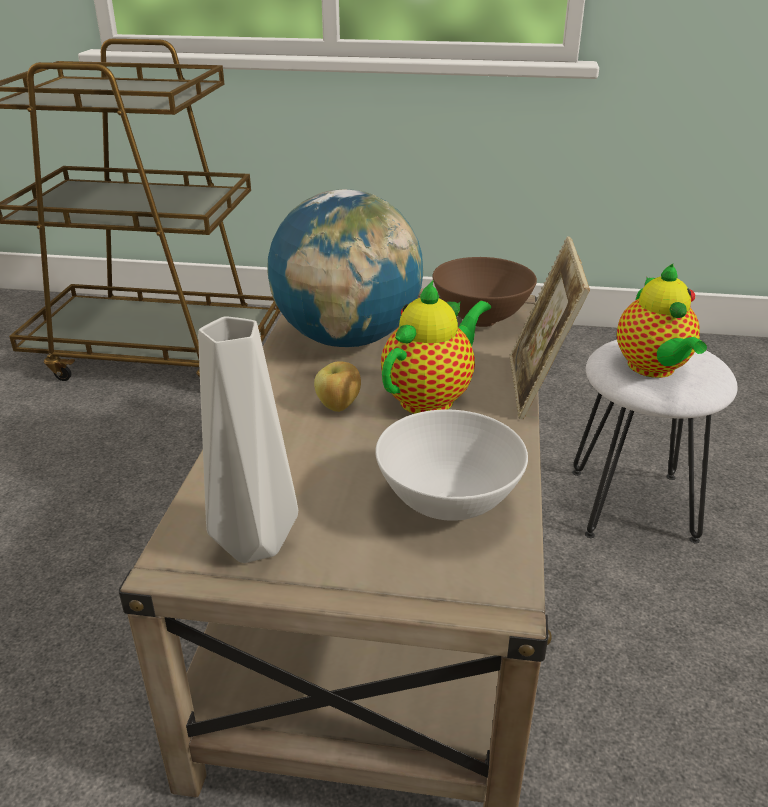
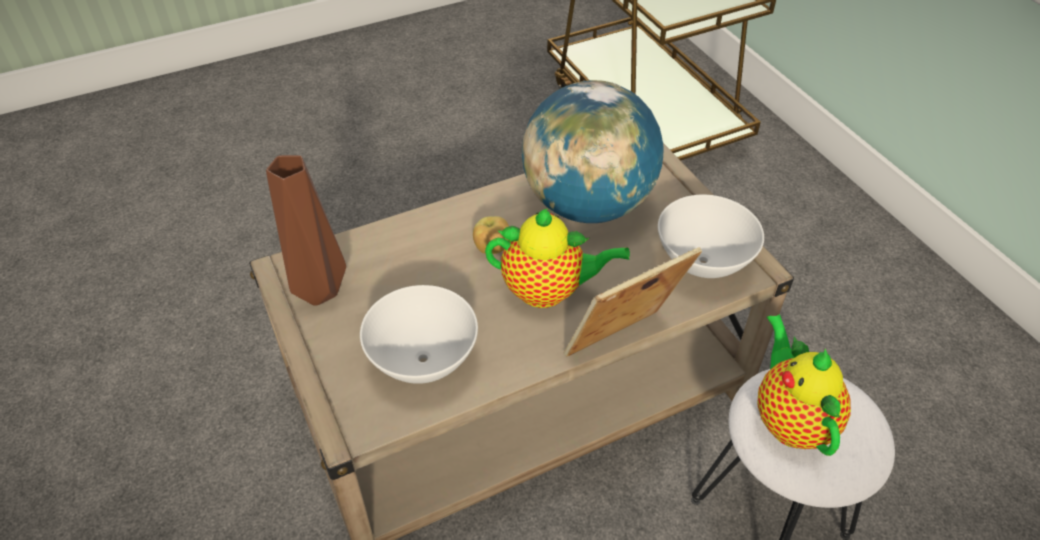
camera: 55 degrees right, 15 degrees up
(251, 542) = (319, 289): grey vase -> brown vase
(482, 320) = (703, 264): brown bowl -> white bowl
(653, 369) = (790, 419): teapot -> teapot turned 120 degrees clockwise

